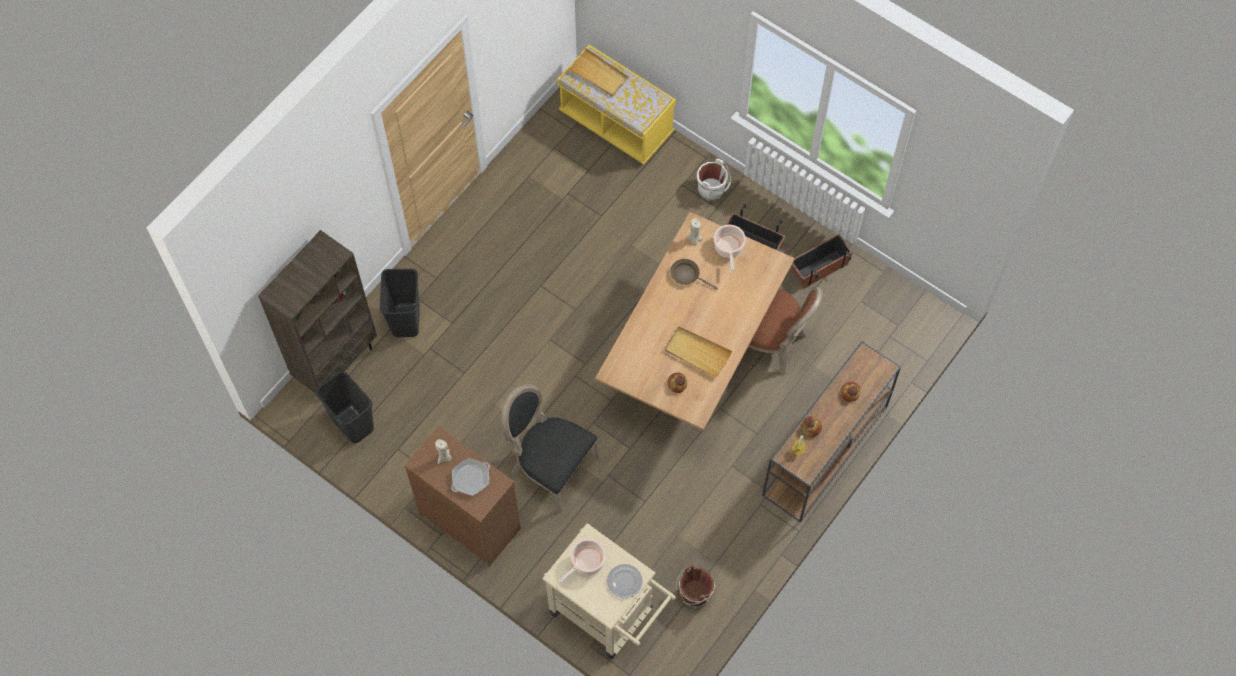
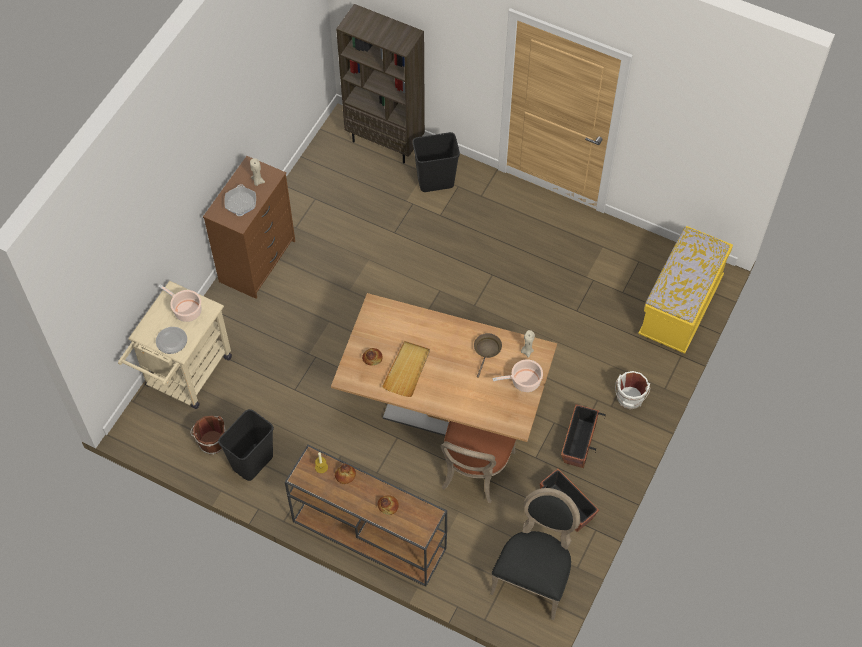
camera: 80 degrees right, 5 degrees down
(352, 424) = (332, 163): black trash can -> black trash can (252, 461)
(471, 479) = (240, 203): frying pan -> frying pan turned 45 degrees clockwise
(550, 467) = (316, 311): black chair -> black chair (534, 576)
(598, 74) = (698, 256): beige tray -> none

